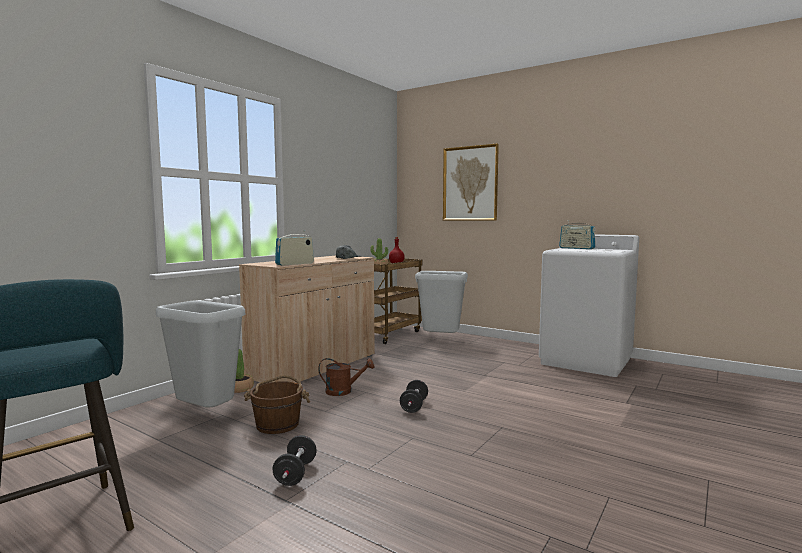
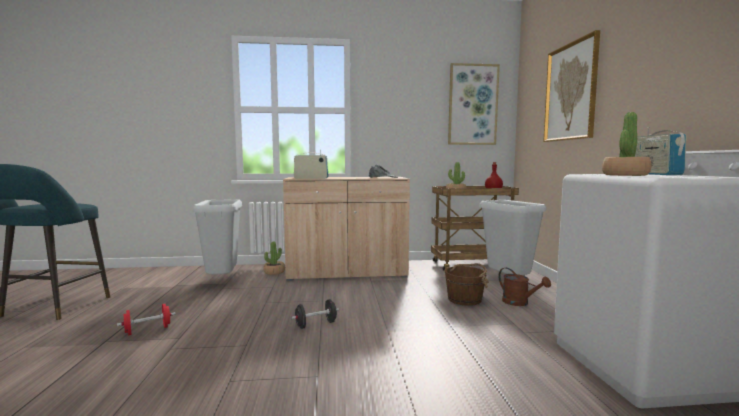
camera: 50 degrees right, 0 degrees up
(278, 424) = (226, 299): brown bucket -> brown bucket (465, 299)
(295, 474) = (148, 330): black dumbbell -> red dumbbell
(344, 391) = (312, 295): brown watering can -> brown watering can (519, 303)
(372, 182) = (472, 105): none -> picture
(581, 250) = (625, 175): none -> potted plant

